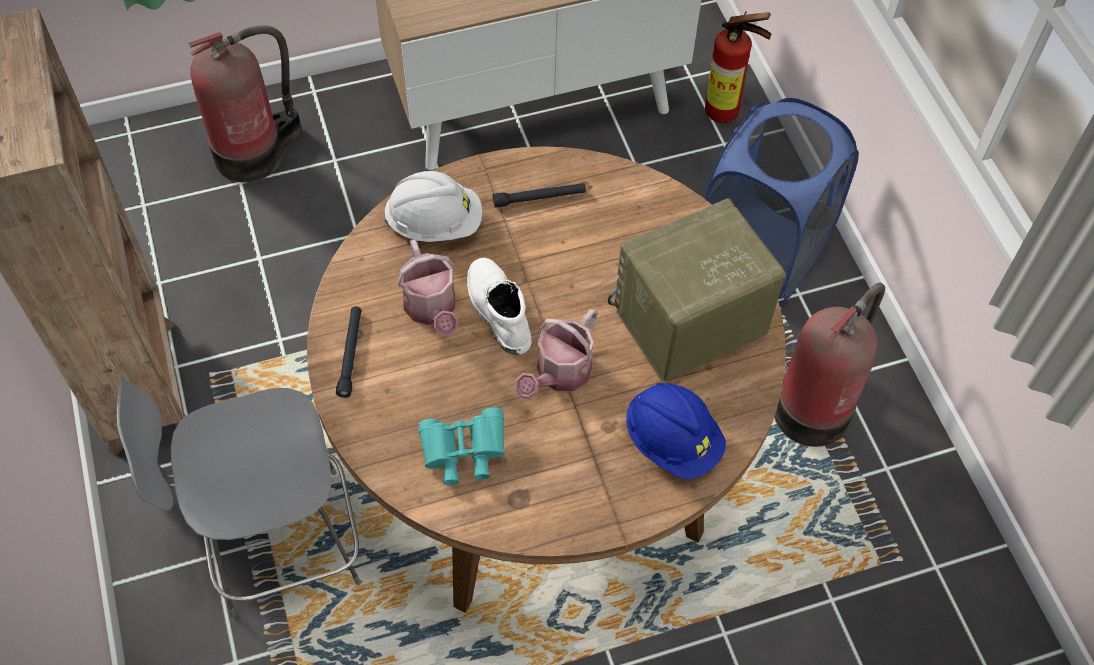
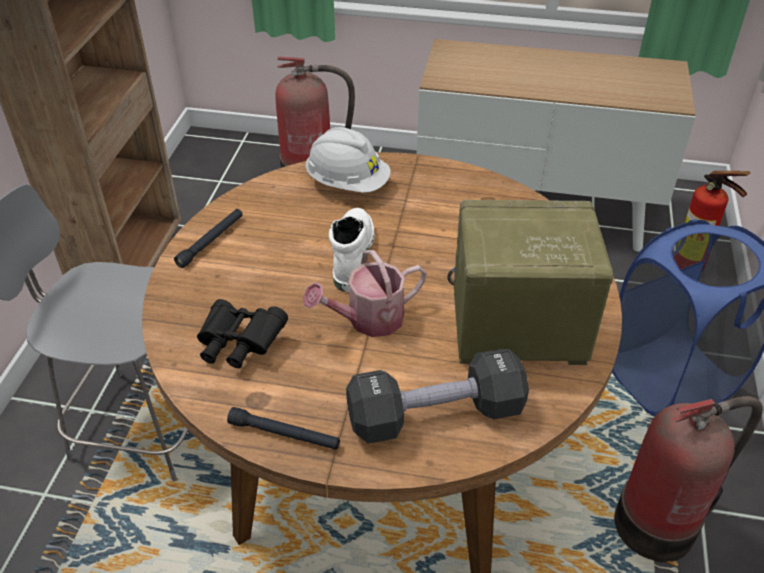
camera: 30 degrees right, 15 degrees down
(432, 309) = (299, 236): watering can -> none
(463, 454) = (239, 345): turquoise binoculars -> black binoculars
(539, 198) = (445, 195): black flashlight -> black flashlight (284, 434)
(672, 441) = (435, 414): blue hard hat -> black dumbbell

